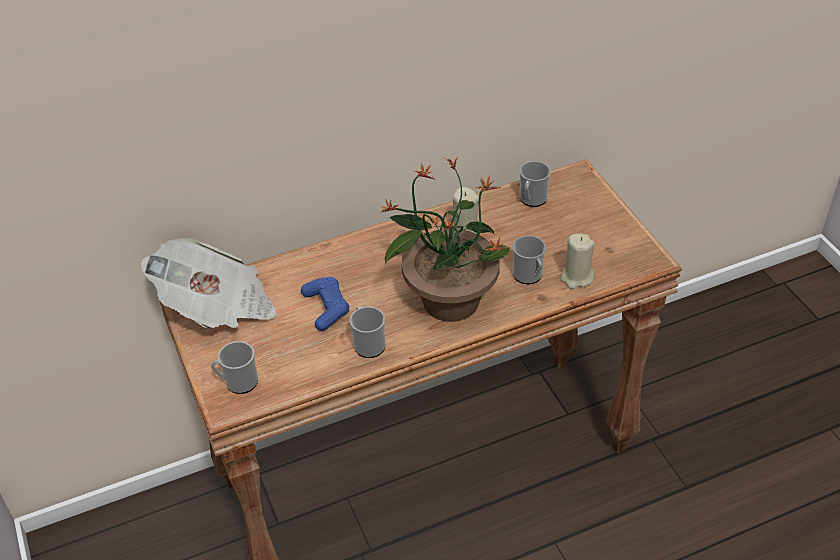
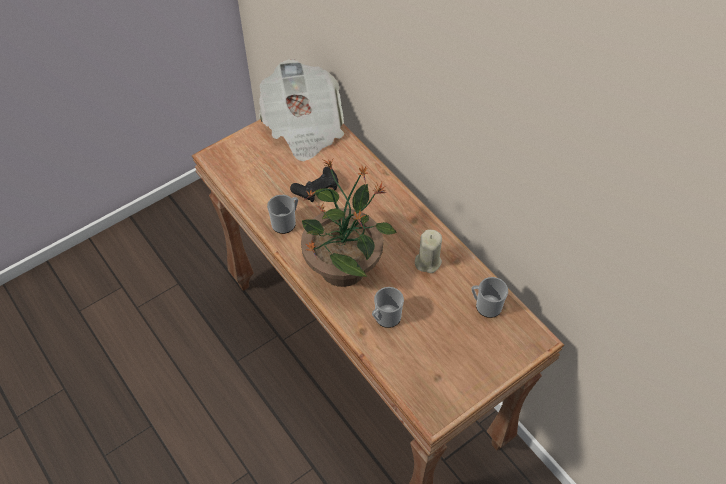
camera: 75 degrees right, 10 degrees up
(238, 382) = (235, 157): mug -> none
(326, 308) = (316, 189): blue game controller -> black game controller
(576, 277) = (393, 355): beige candle -> none

